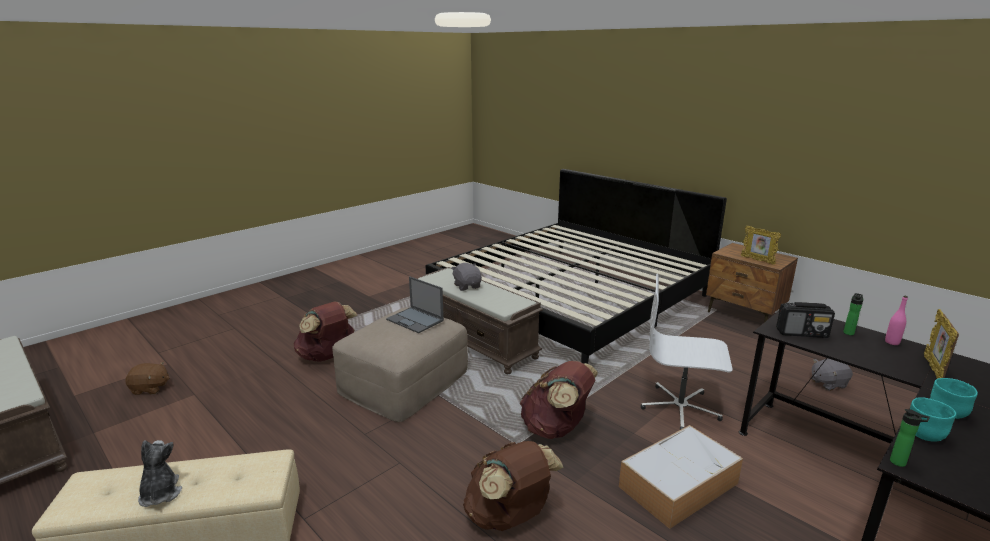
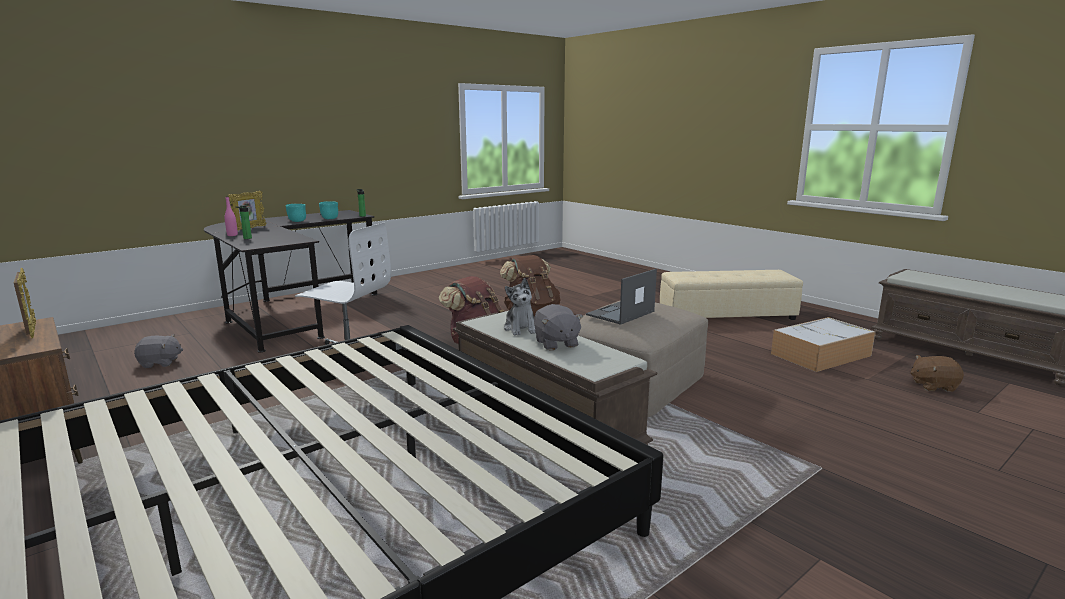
camera: 175 degrees left, 5 degrees down
(160, 493) = (731, 272): plush toy -> plush toy (521, 328)
(328, 356) = (758, 413): brown backpack -> none
(415, 320) = (620, 313): laptop -> laptop turned 90 degrees counterclockwise
(679, 484) = (410, 320): storage box -> storage box (820, 355)
(802, 333) = (284, 239): radio -> none

